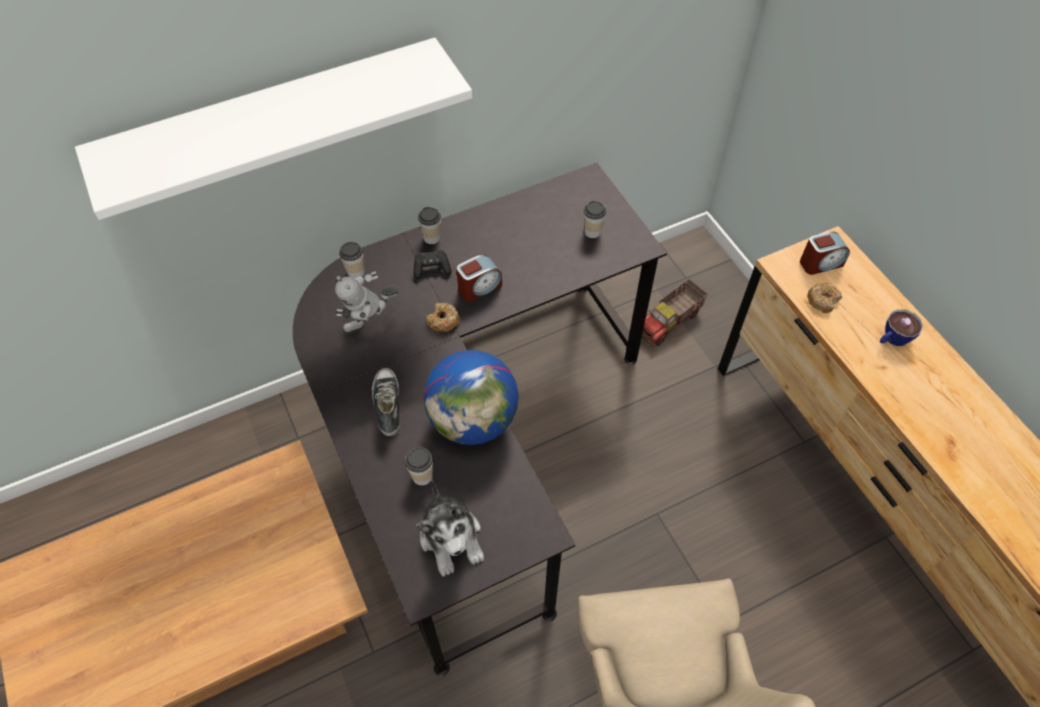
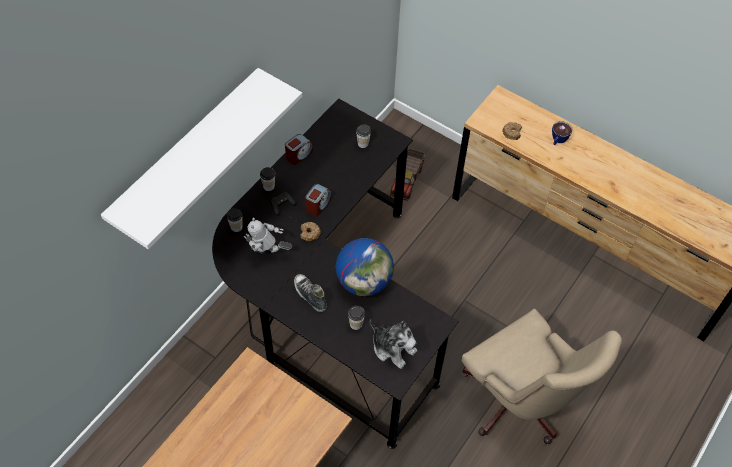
camera: 30 degrees left, 0 degrees up
(370, 324) = (268, 254): toy robot -> toy robot turned 75 degrees clockwise
(820, 263) = (499, 111): alarm clock -> alarm clock (298, 155)

